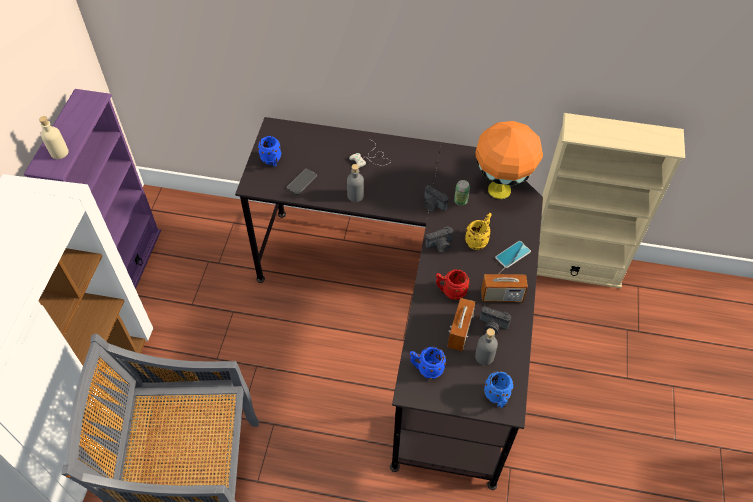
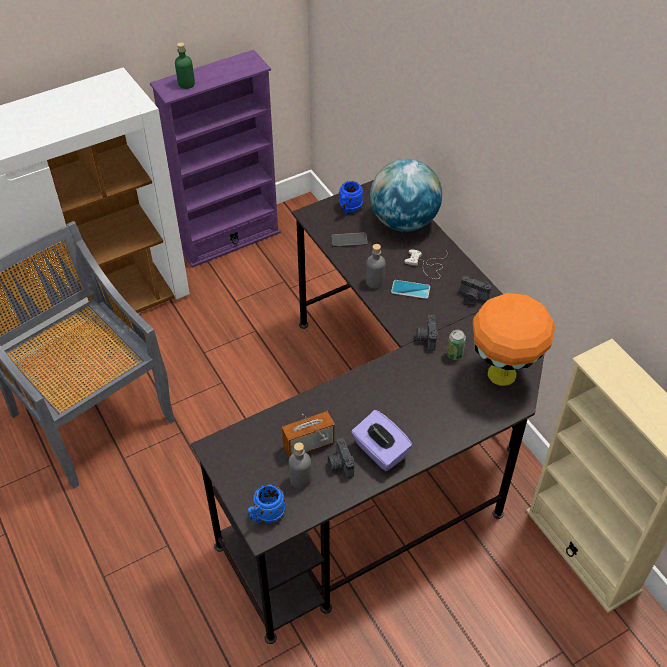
camera: 50 degrees right, 5 degrees down
(59, 152) = (186, 84): beige bottle -> green bottle
(318, 142) = (404, 221): none -> globe
(426, 369) = (246, 445): blue mug -> none
(440, 246) = (387, 372): camera -> camera (472, 298)
(450, 292) = (344, 411): red mug -> none
(478, 240) = (424, 395): yellow mug -> none
(501, 296) = (380, 451): radio -> purple tissue box
(513, 254) = (437, 431): phone -> phone (410, 289)

